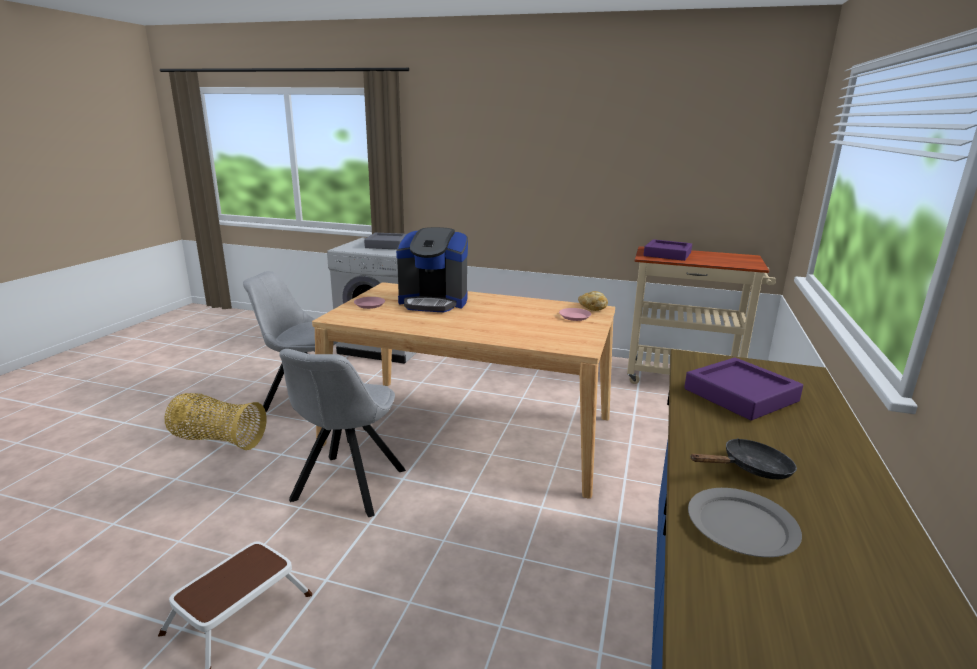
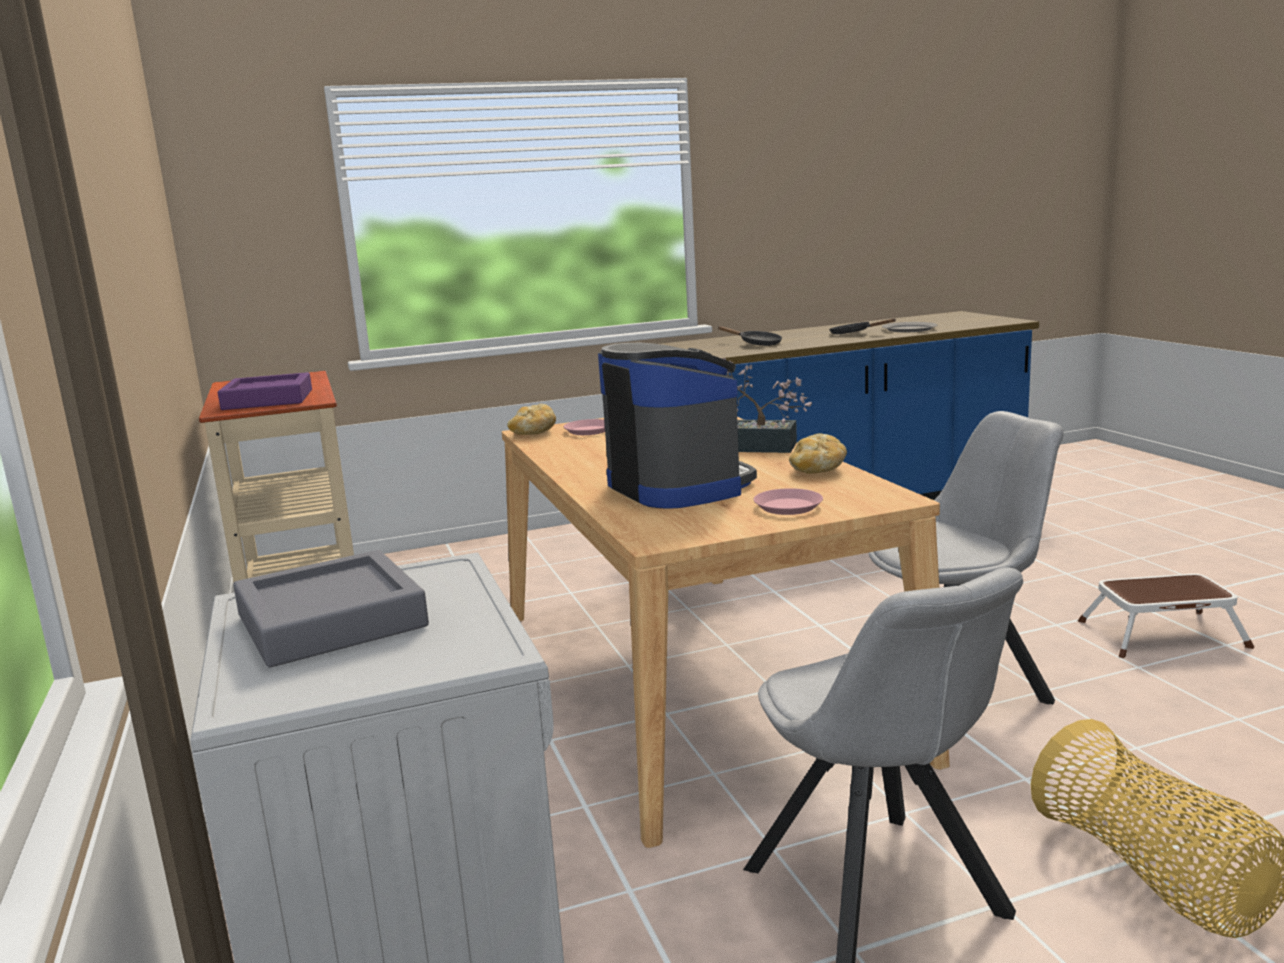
camera: 125 degrees left, 5 degrees down
(394, 323) = (817, 471): none -> bread
(460, 329) = (754, 446): none -> potted plant
(740, 395) = (756, 344): purple tray -> black frying pan

